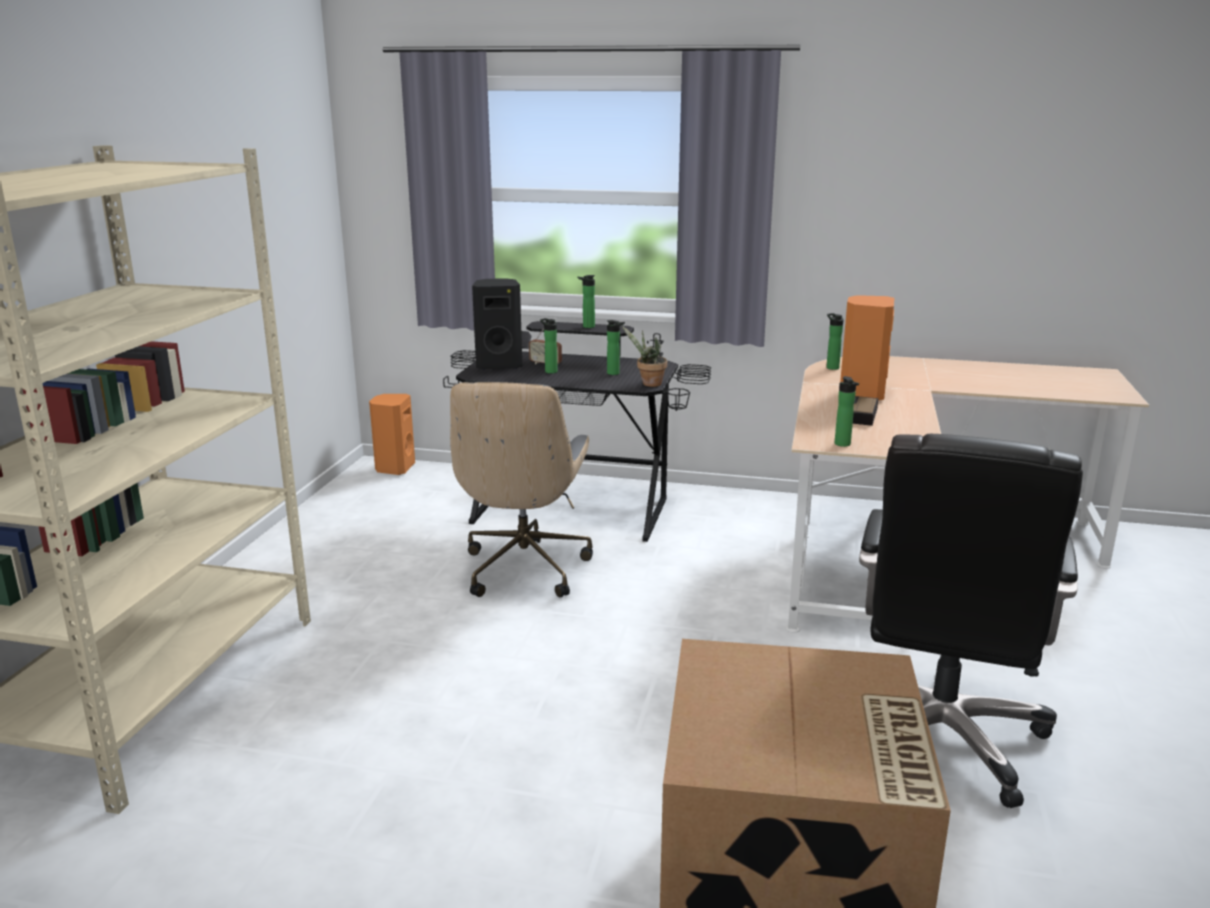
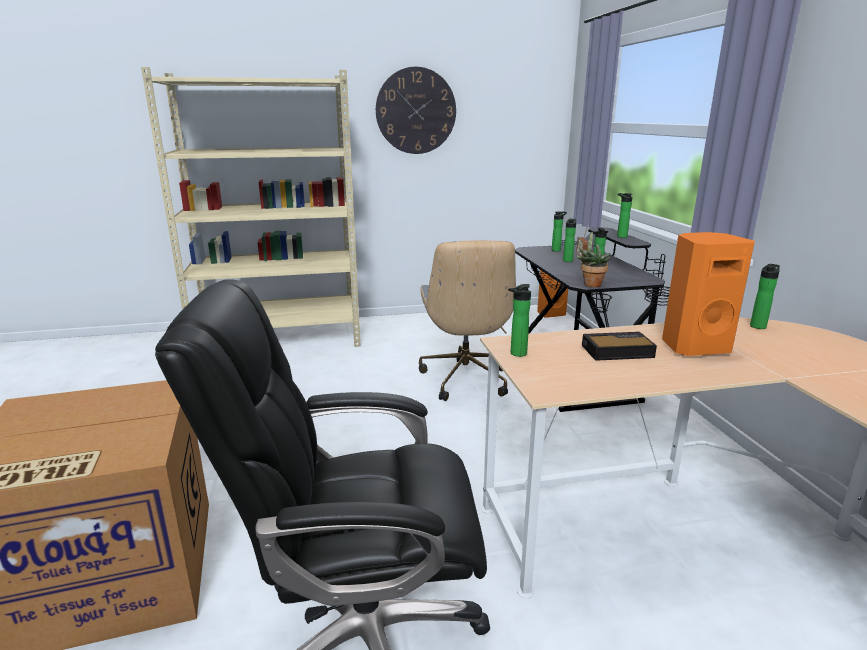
camera: 65 degrees right, 0 degrees up
(196, 196) = (416, 111): none -> wall clock
(499, 365) = (557, 250): black speaker -> bottle
(523, 572) = (465, 382): grey office chair -> grey office chair turned 75 degrees counterclockwise

